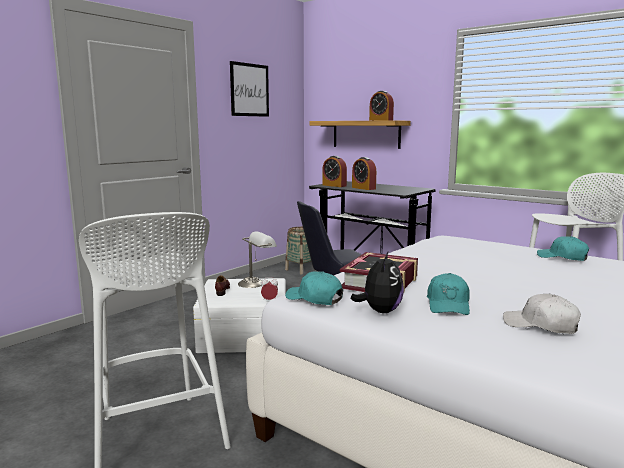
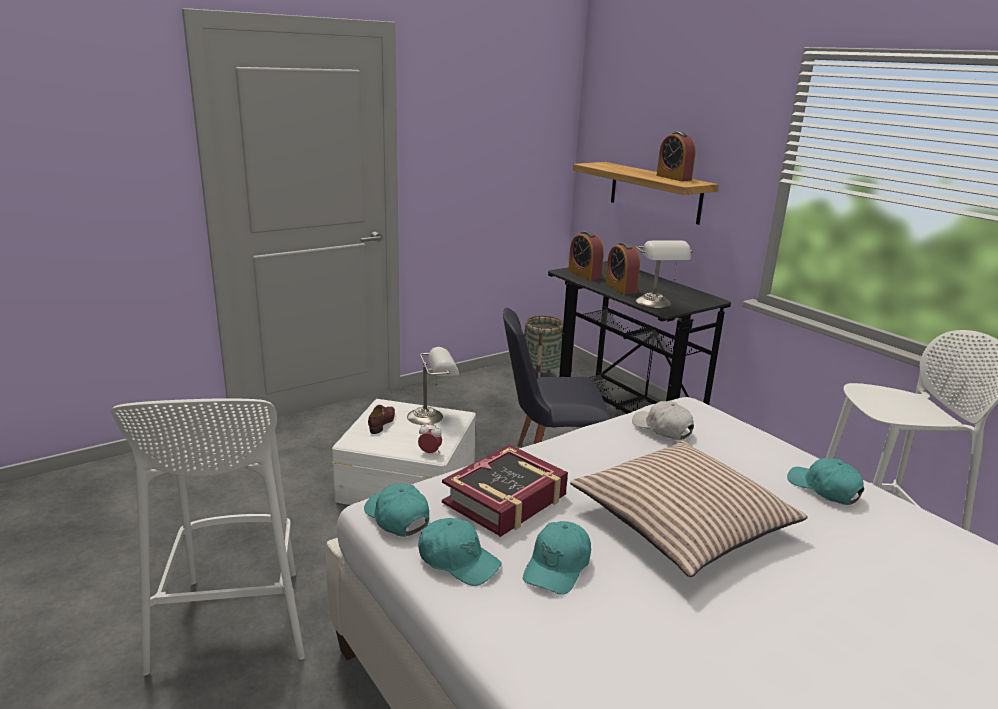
camera: 15 degrees right, 10 degrees up
(249, 90) = (484, 115): picture -> none
(380, 311) = (458, 561): plush toy -> turquoise cap
(393, 191) = (657, 304): none -> white table lamp
(501, 278) = (682, 522): none -> pillow
(540, 325) = (646, 639): white cap -> white cap (662, 428)

